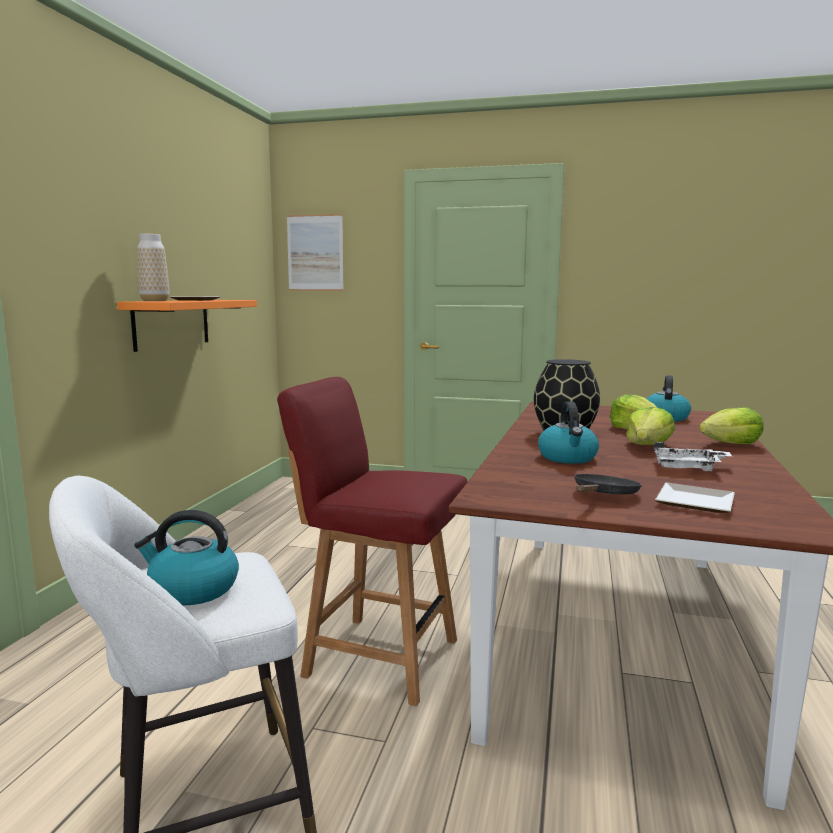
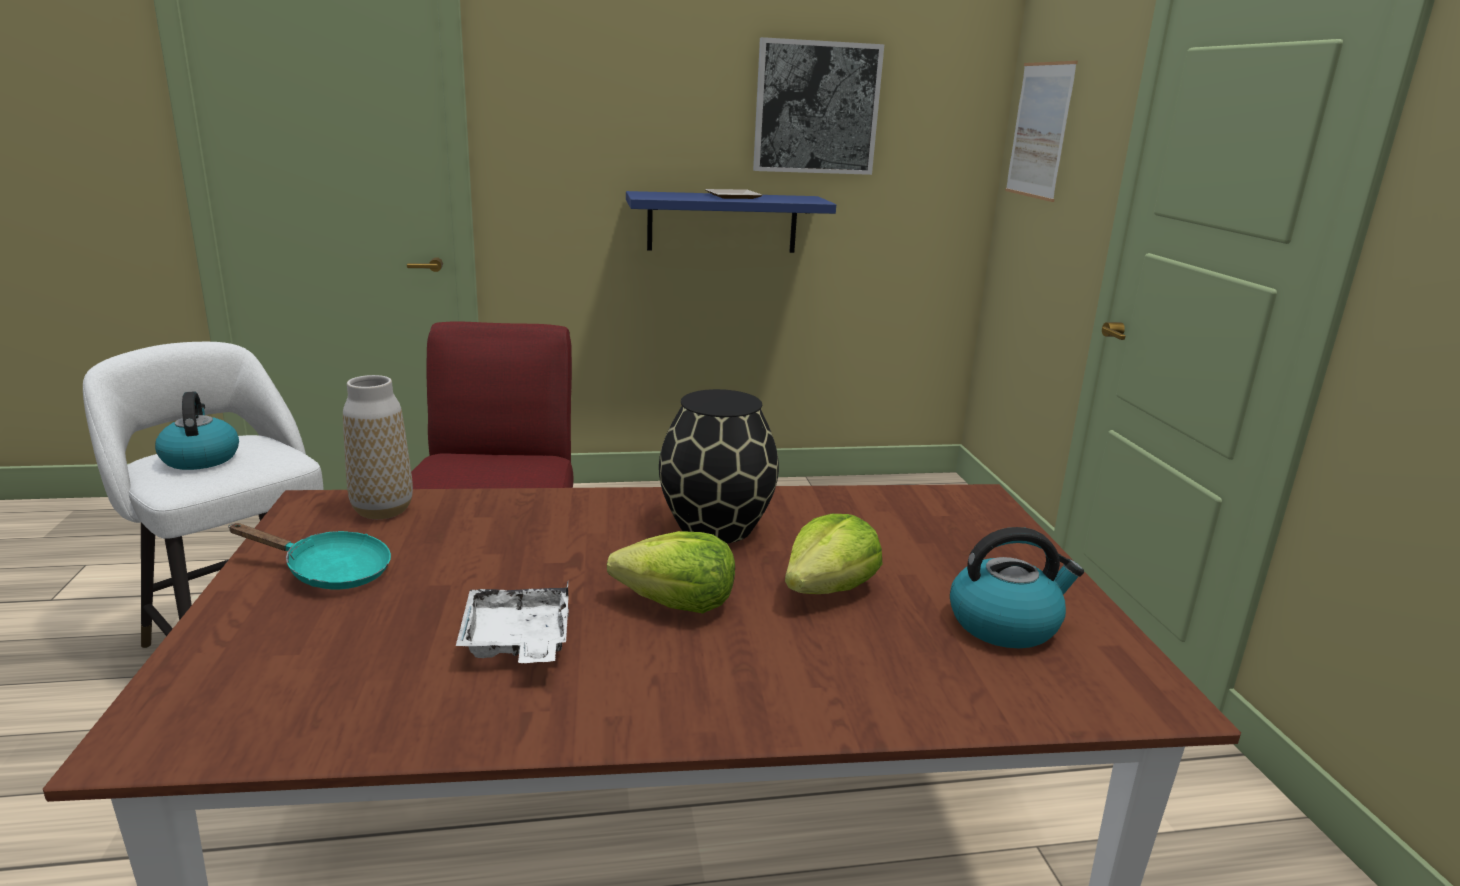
camera: 65 degrees right, 10 degrees up
(154, 301) = (656, 194): vase -> vase (382, 510)
(172, 323) = (722, 222): orange shelf -> blue shelf
(206, 237) = (816, 108): none -> picture
(568, 458) = (538, 538): kettle -> none
(604, 495) = (329, 572): black frying pan -> turquoise frying pan
(692, 502) = (294, 639): plate -> none
(731, 444) = (768, 701): lettuce -> none

